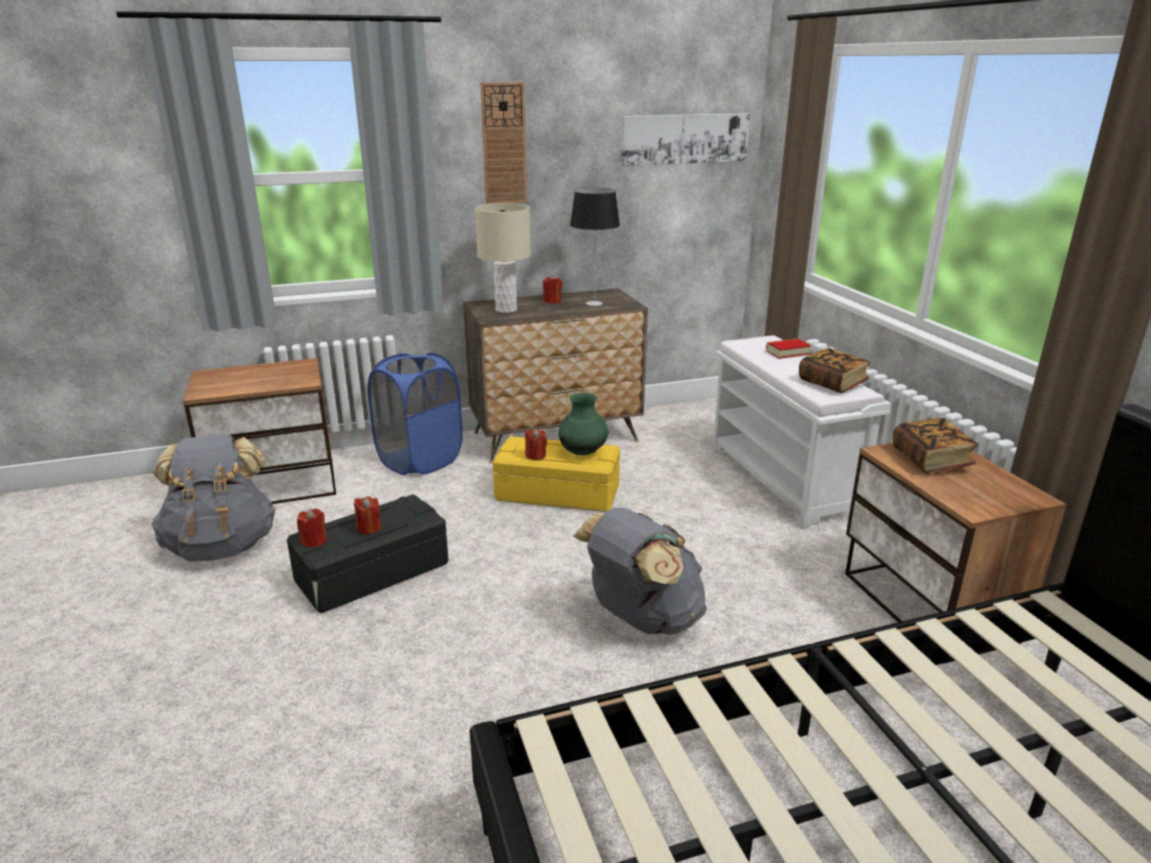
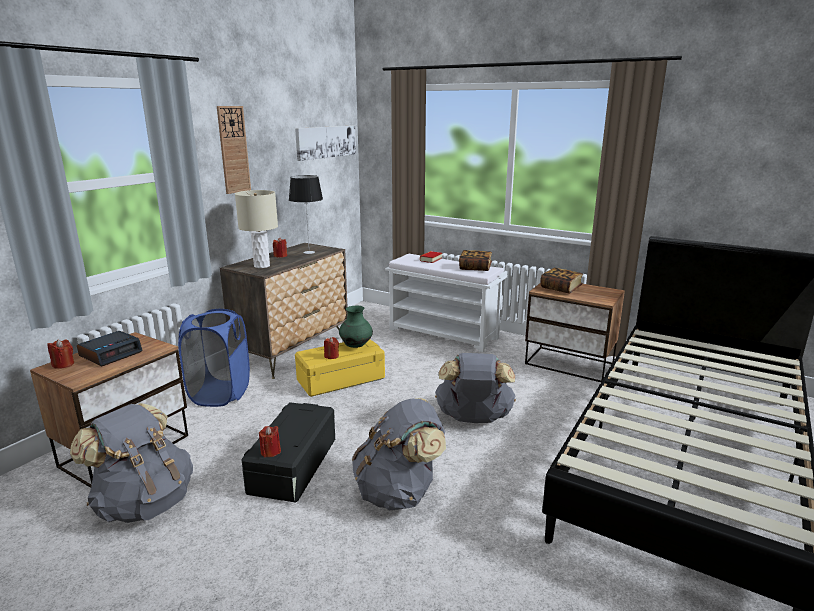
camera: 40 degrees left, 5 degrees down
(262, 375) = (111, 354): none -> alarm clock
(369, 527) = (295, 429): red candle -> red candle (63, 364)
(422, 661) = (399, 492): none -> grey backpack

